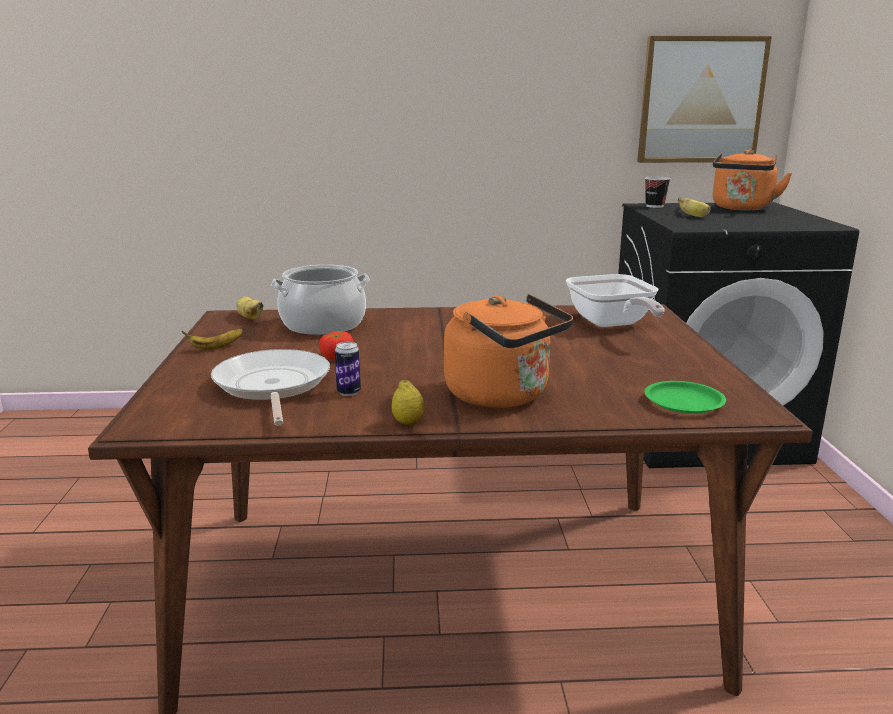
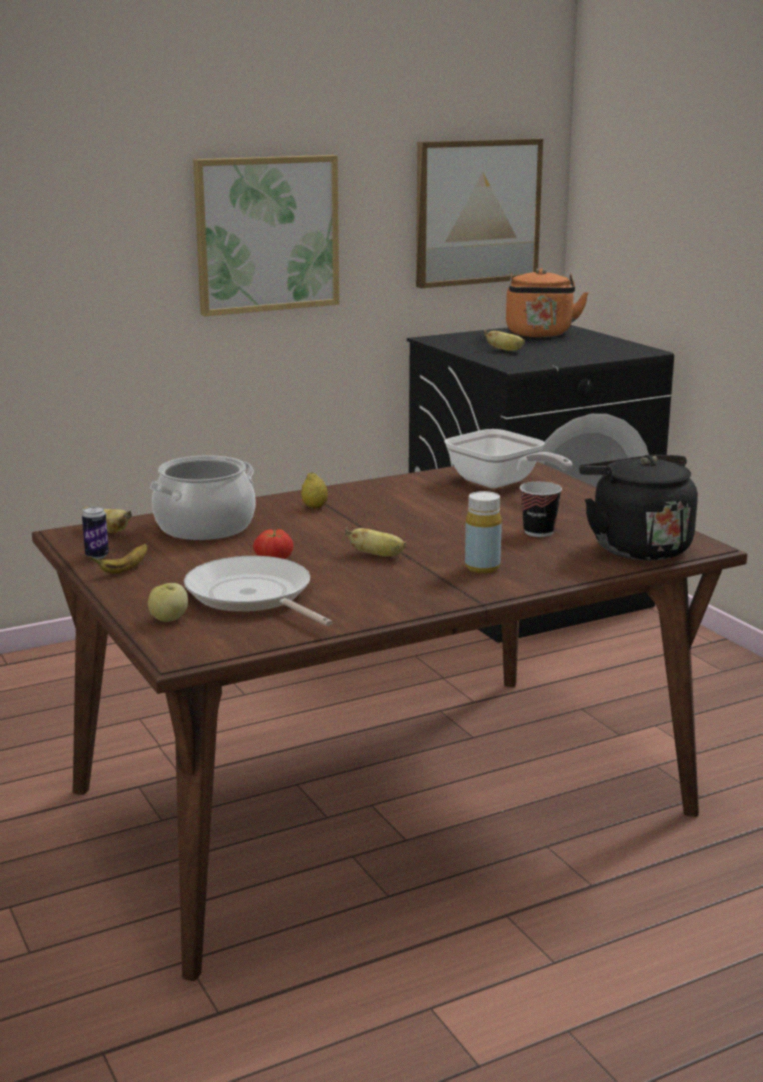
camera: 25 degrees left, 0 degrees up
(180, 394) = (169, 619): none -> apple
(348, 392) = (337, 589): can -> can (97, 556)
(408, 423) = (430, 604): lemon -> lemon (314, 507)
(424, 369) = (377, 555): none -> banana
(503, 396) = (482, 567): orange kettle -> yellow bottle
(506, 109) = (267, 234): none -> picture
(654, 206) = (447, 339): cup -> cup (538, 532)
(684, 402) = (636, 547): green plate -> black kettle

